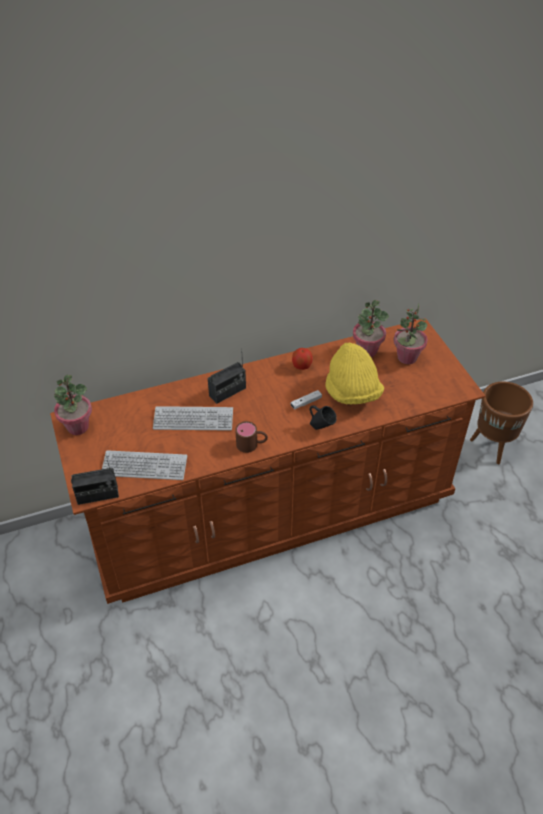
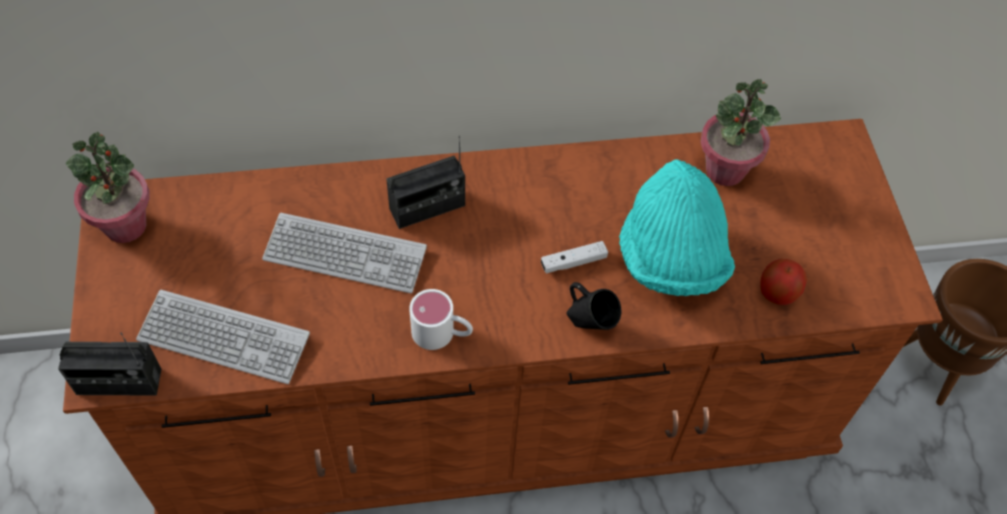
camera: 10 degrees right, 10 degrees up
(252, 444) = (442, 334): brown mug -> white mug
(301, 366) = (586, 179): apple -> apple (777, 293)
(352, 392) = (671, 258): yellow hat -> turquoise hat
(407, 357) = (802, 201): potted plant -> none

